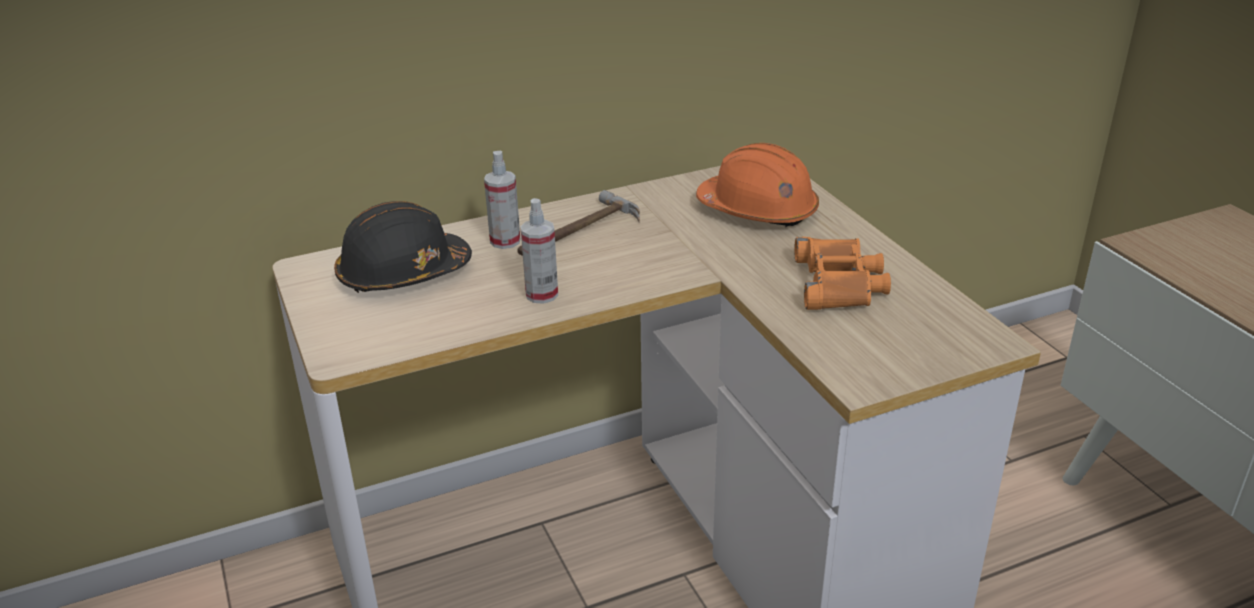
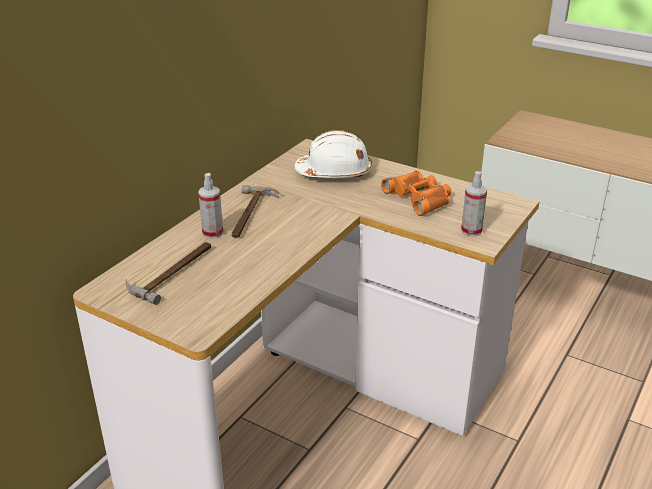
camera: 35 degrees left, 0 degrees up
(403, 274) = (173, 272): black hard hat -> hammer
(541, 294) = (274, 255): spray bottle -> spray bottle (471, 231)
(758, 210) = (334, 172): orange hard hat -> white hard hat

